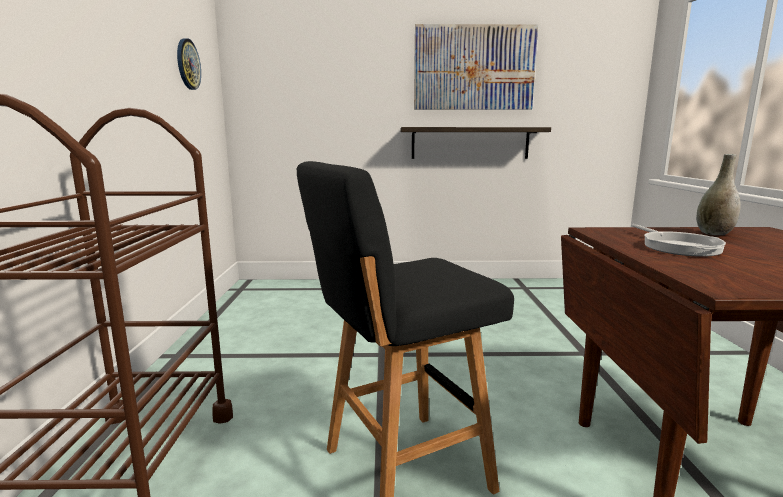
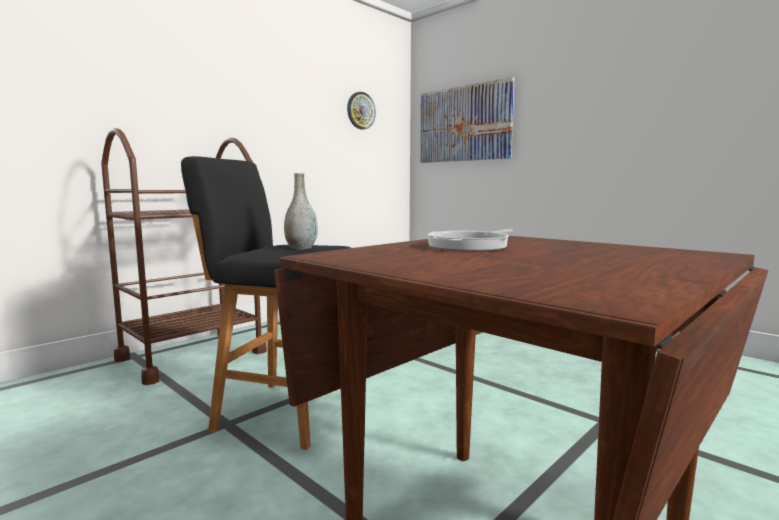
camera: 45 degrees right, 5 degrees down
(470, 143) = (626, 165): shelf -> none
(474, 68) = (634, 77): picture -> picture (464, 124)
(714, 233) = (597, 247): grey vase -> grey vase (301, 248)

